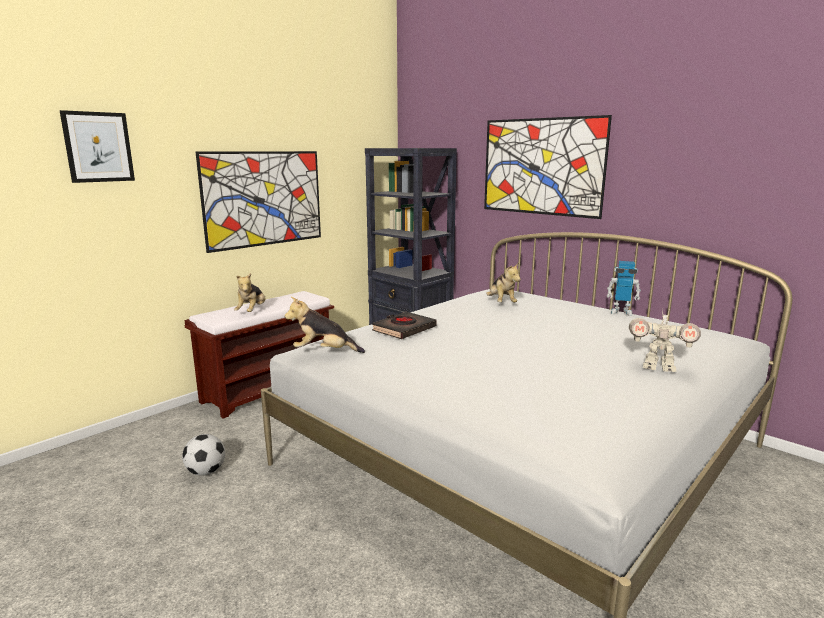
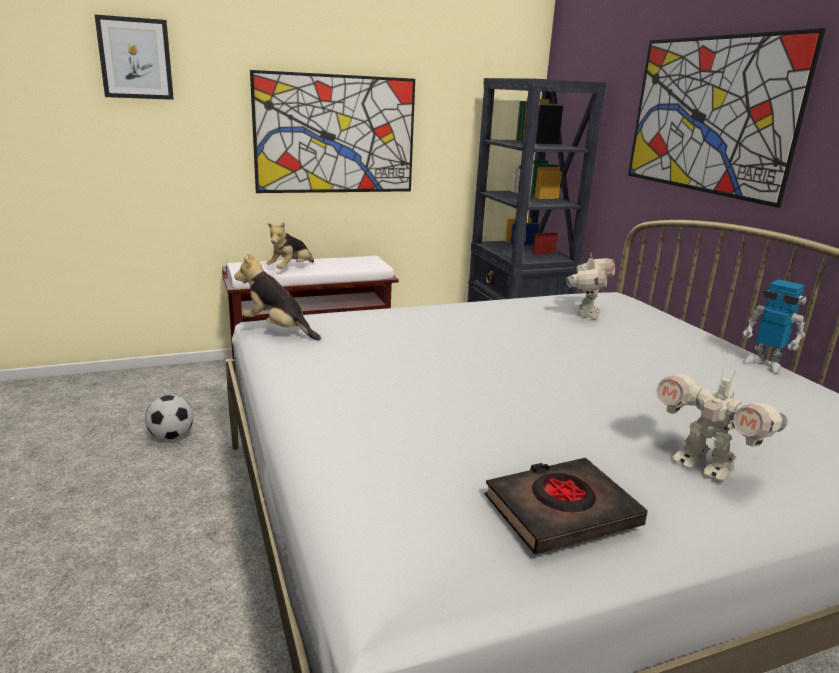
camera: 25 degrees right, 5 degrees up
(404, 329) = (405, 322): black book -> black book (561, 511)
(501, 303) = (586, 313): plush toy -> toy robot

